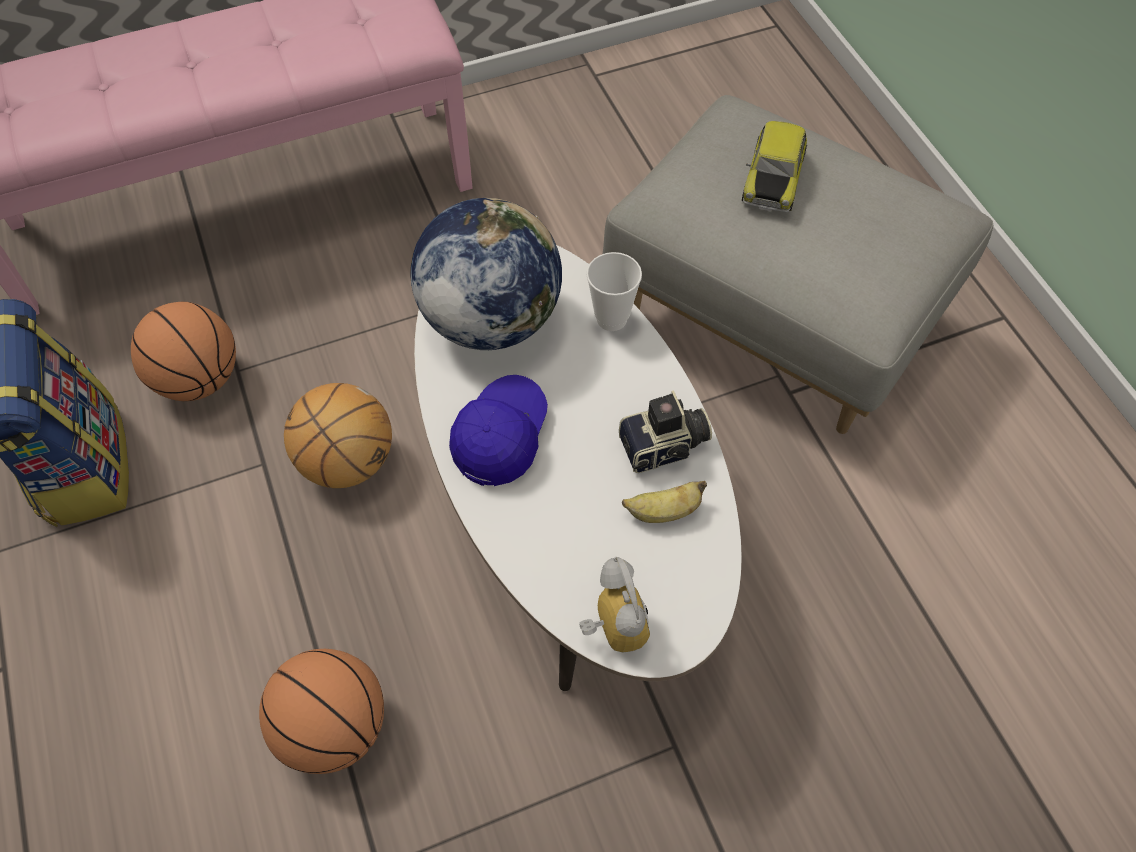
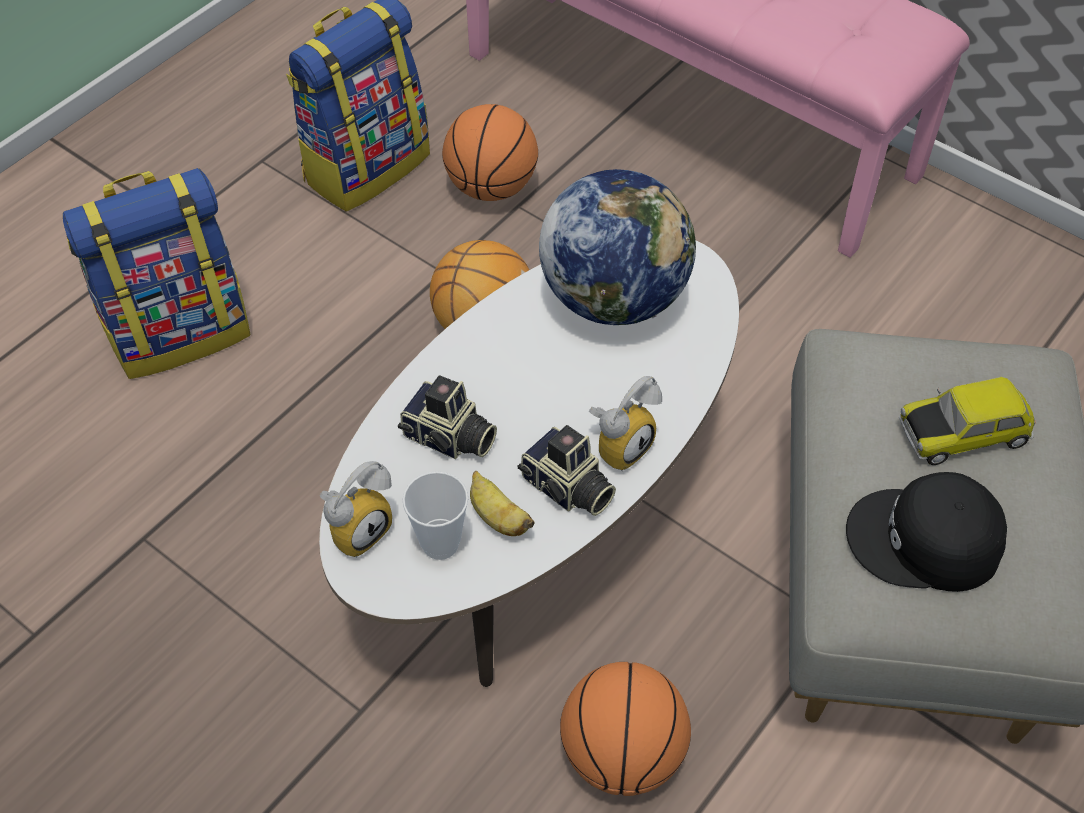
camera: 60 degrees right, 5 degrees down
(149, 727) = (180, 331): none -> backpack
(334, 727) = (242, 446): basketball -> basketball (622, 753)
(501, 437) = (495, 364): blue cap -> none
(559, 510) = (449, 439): none -> camera
(611, 318) = (684, 384): cup -> cup (440, 544)
(642, 390) = (620, 444): none -> alarm clock
(852, 250) = (925, 542): none -> black cap

